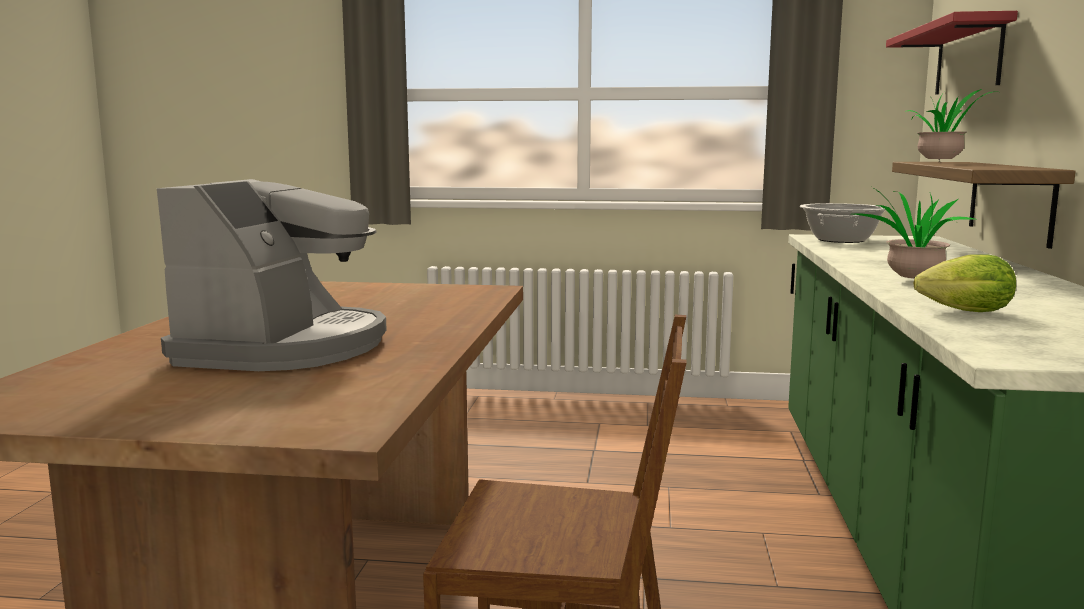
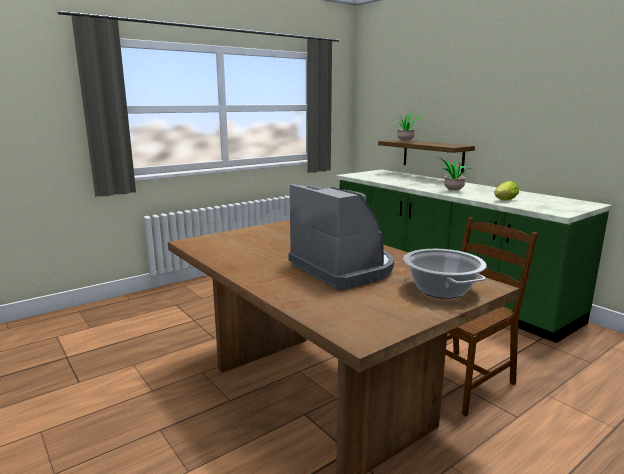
camera: 45 degrees left, 5 degrees up
(841, 240) = (364, 175): cooking pot -> cooking pot (441, 290)
(968, 58) = (392, 97): red shelf -> none

